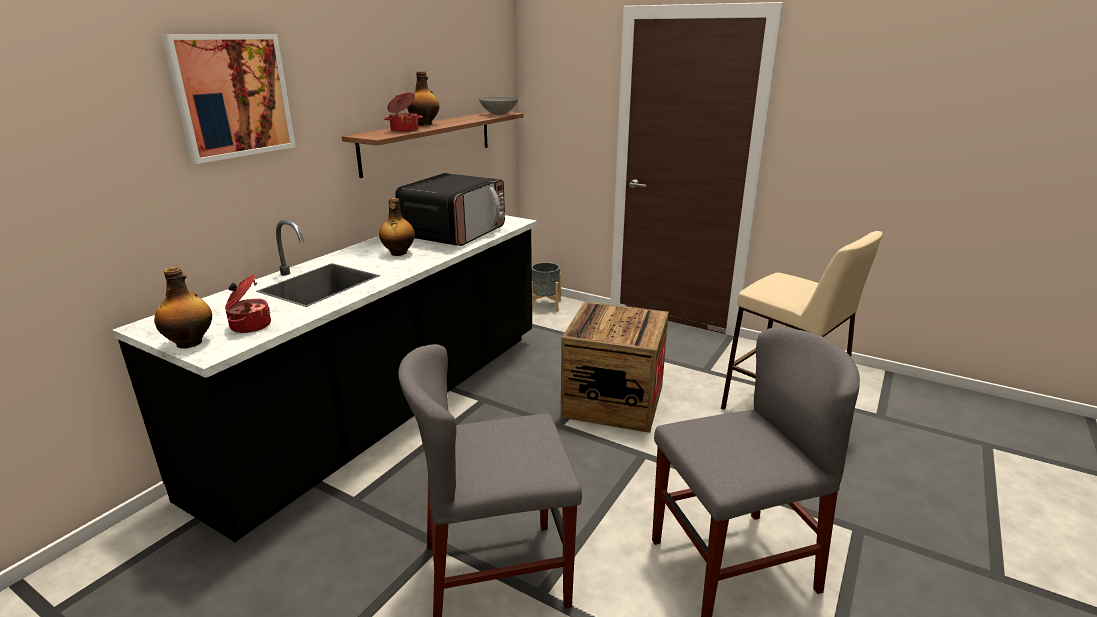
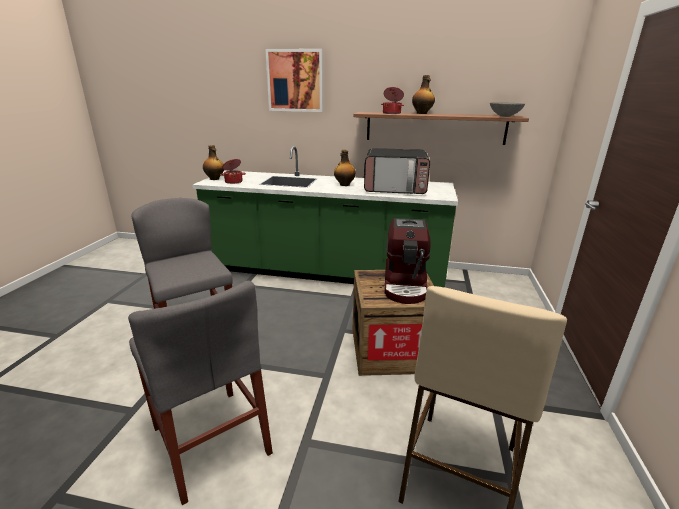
camera: 70 degrees right, 0 degrees up
(390, 407) = (325, 272): black counter -> green counter
(545, 305) = (510, 291): grey planter -> none
(617, 318) = (405, 285): none -> coffee machine

